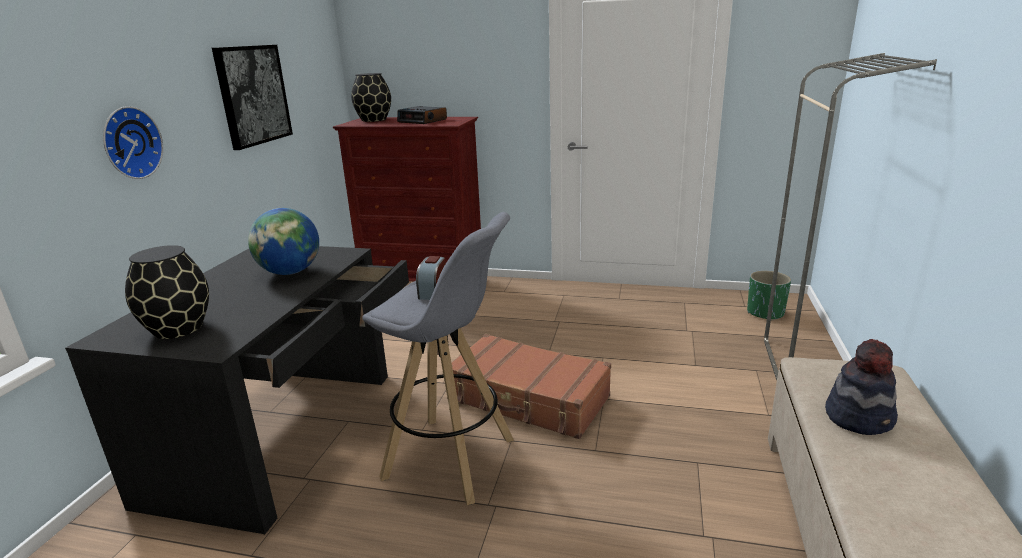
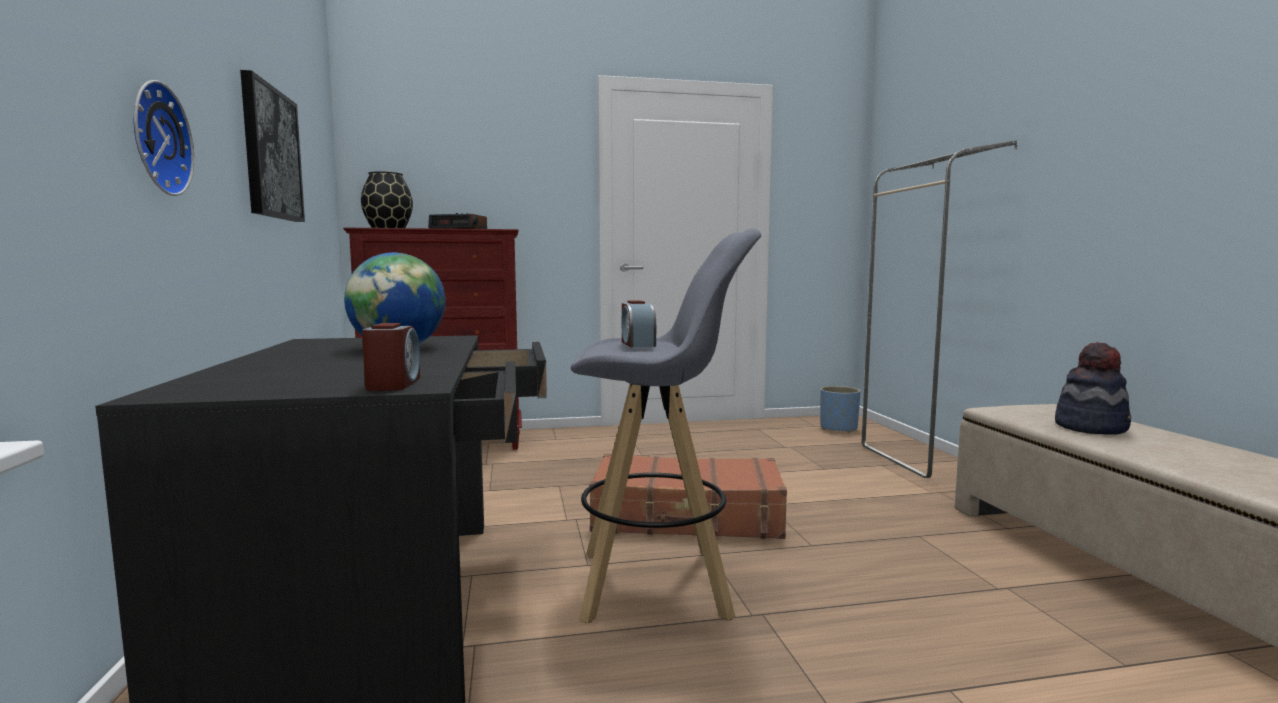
camera: 25 degrees left, 15 degrees down
(179, 328) = (306, 381): black vase -> none
(210, 343) = (393, 384): none -> alarm clock
(765, 313) = (838, 428): green planter -> blue planter

